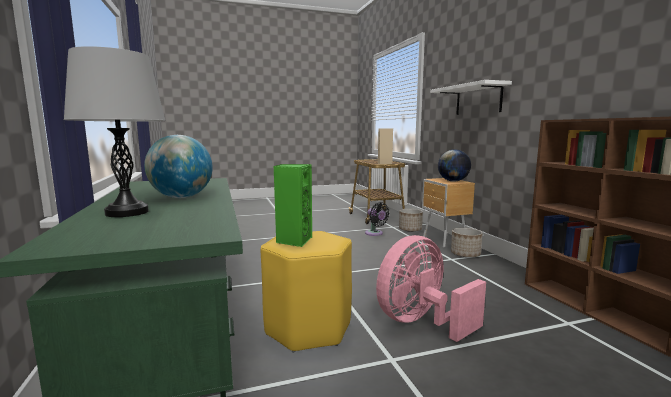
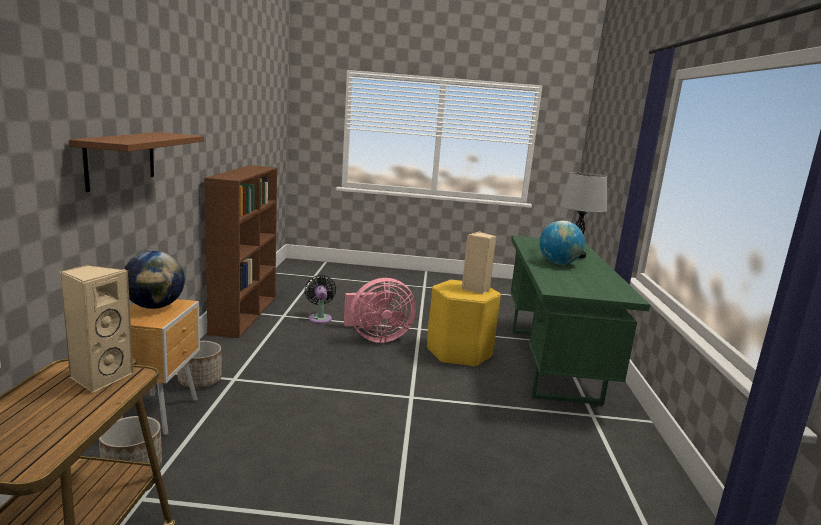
camera: 160 degrees left, 5 degrees up
(294, 241) = (476, 289): green speaker -> beige speaker
(375, 233) = (226, 477): black fan -> black fan (320, 318)
(478, 100) = (121, 159): white shelf -> brown shelf

